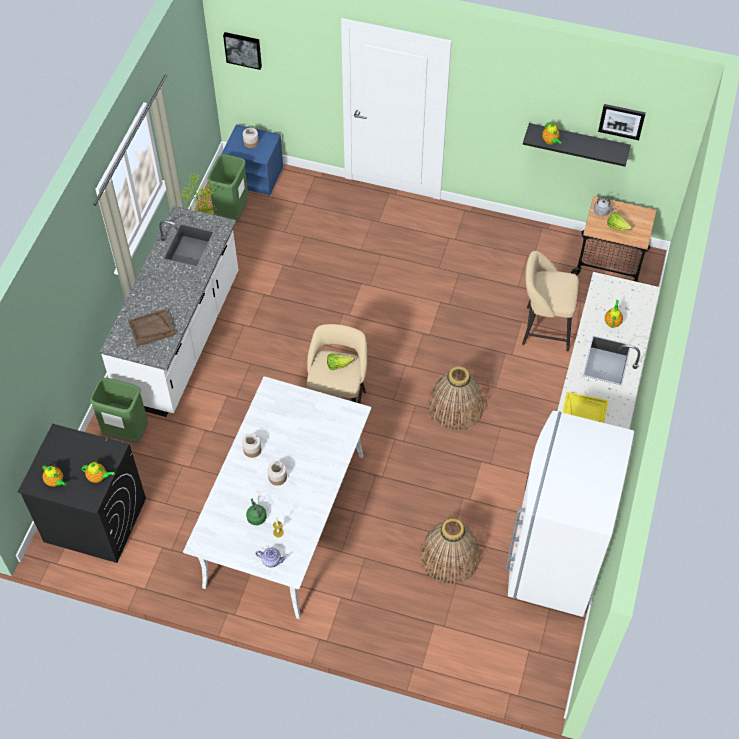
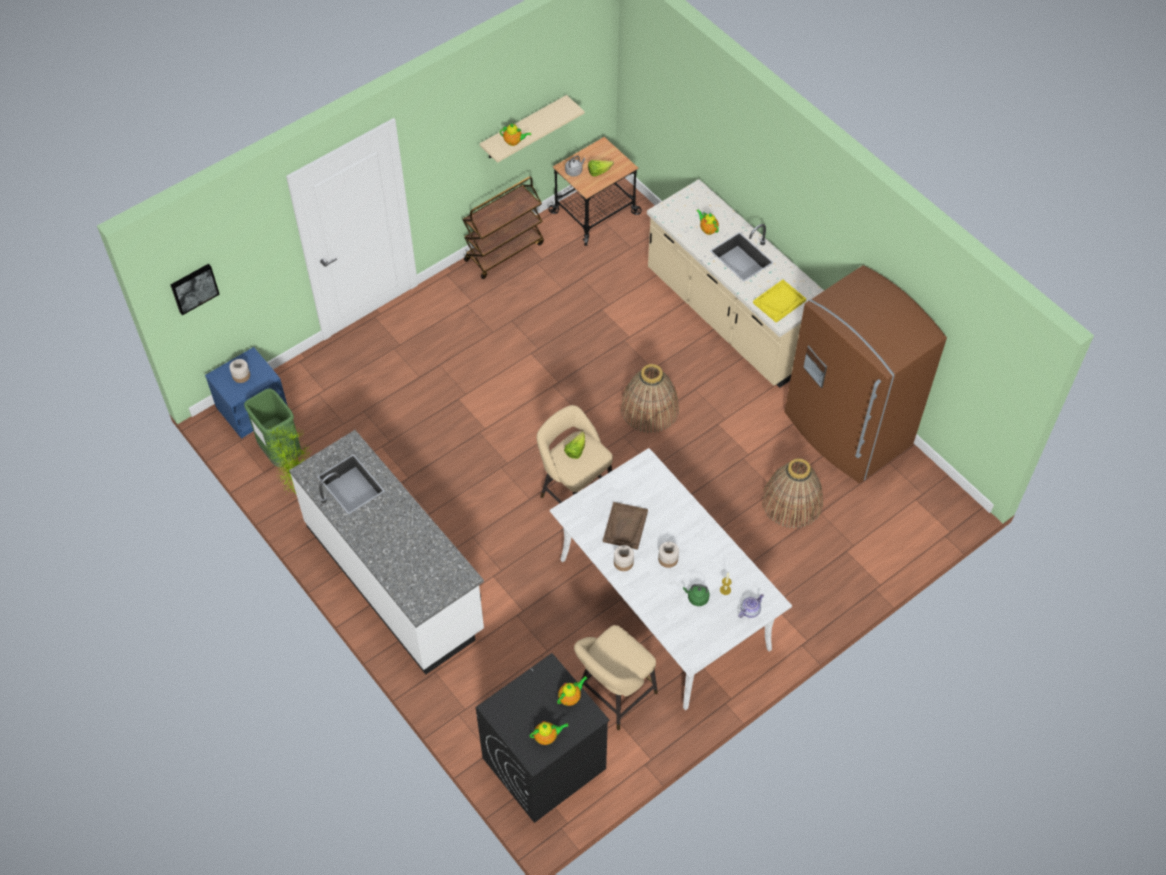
camera: 55 degrees left, 0 degrees up
(126, 433) = (466, 684): green trash can -> none
(152, 328) = (426, 567): brown tray -> brown tray (625, 526)
(518, 230) = (504, 251): none -> brown cart
(543, 328) = (621, 298): beige stool -> beige stool (613, 695)
(553, 558) = (846, 431): white fridge -> brown fridge
(577, 142) = (523, 128): black shelf -> beige shelf
(621, 121) = (554, 78): picture -> none

